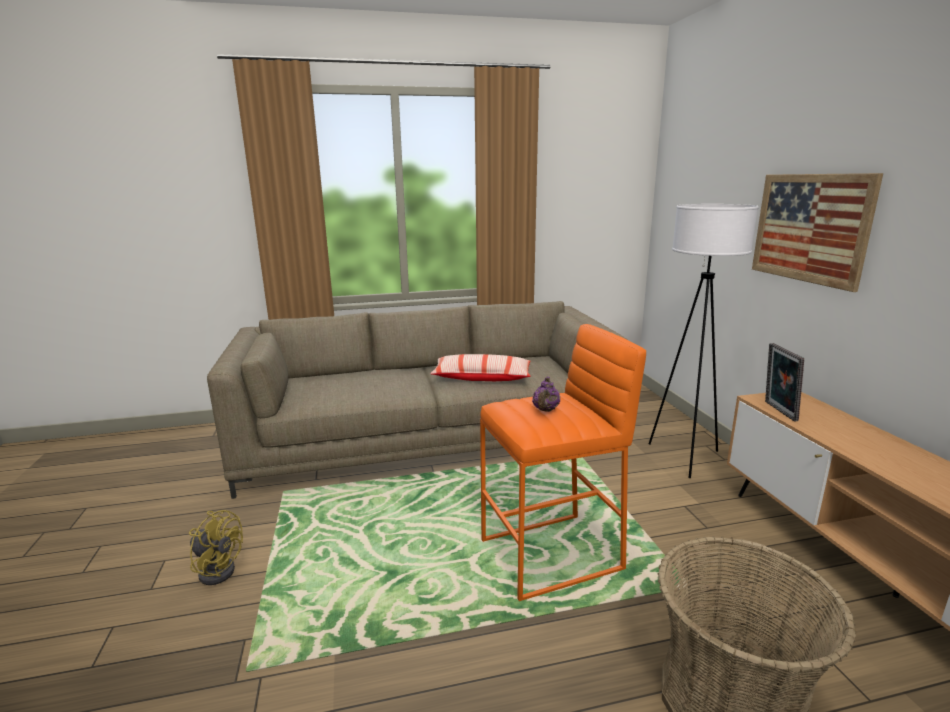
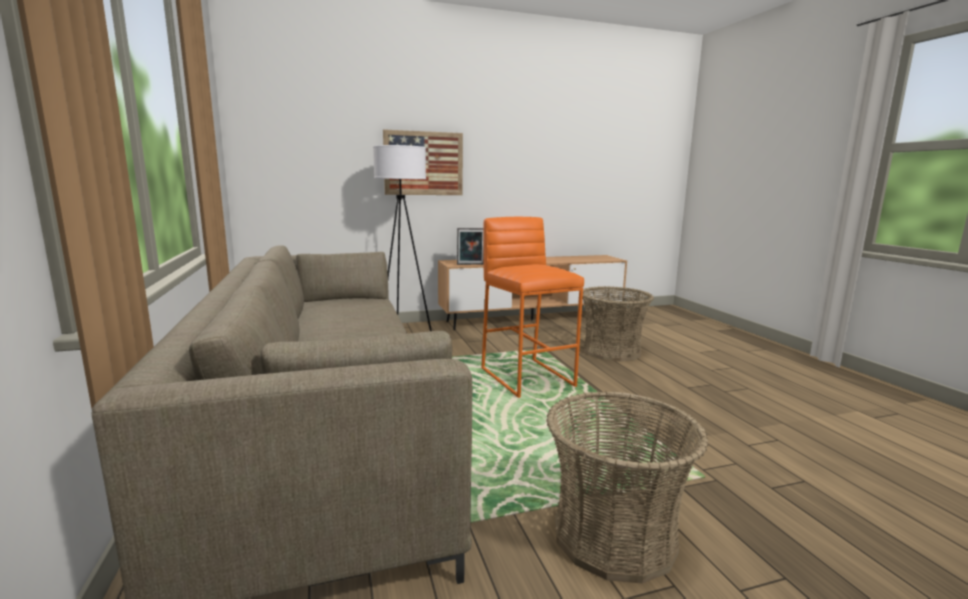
camera: 95 degrees left, 5 degrees down
(218, 569) = (614, 536): yellow fan -> basket
(482, 378) = (361, 319): pillow -> none
(545, 410) = (542, 266): purple teapot -> none

